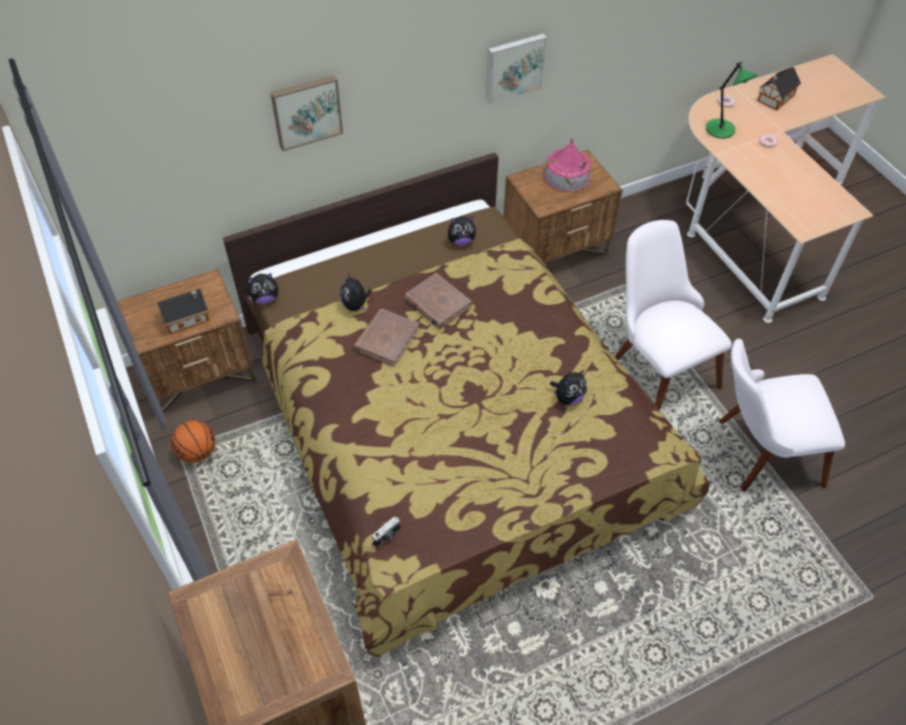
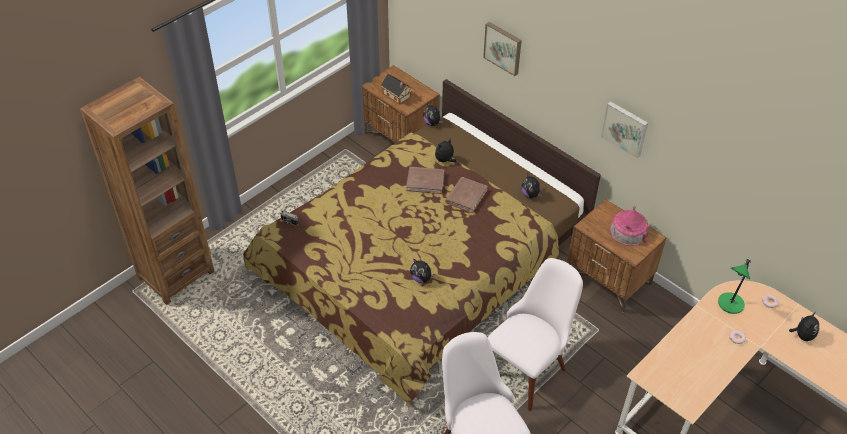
camera: 70 degrees right, 5 degrees down
(198, 452) = (348, 157): basketball -> none
(774, 98) = (802, 335): toy house -> plush toy

